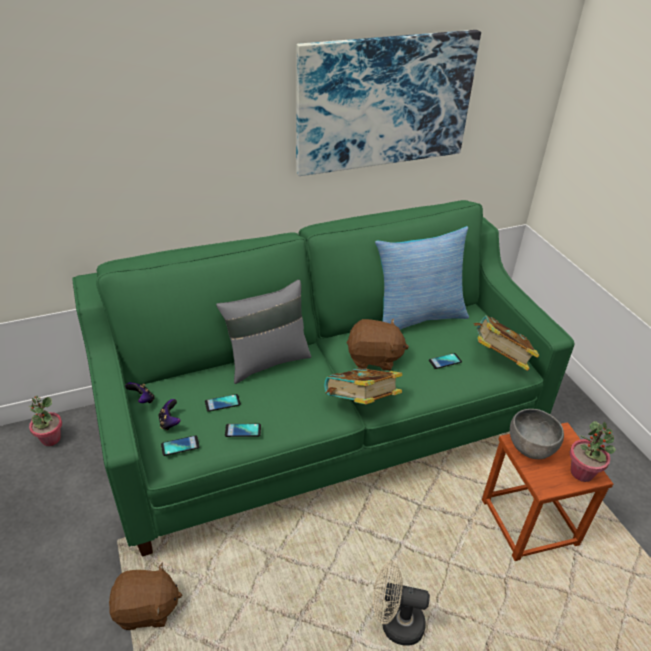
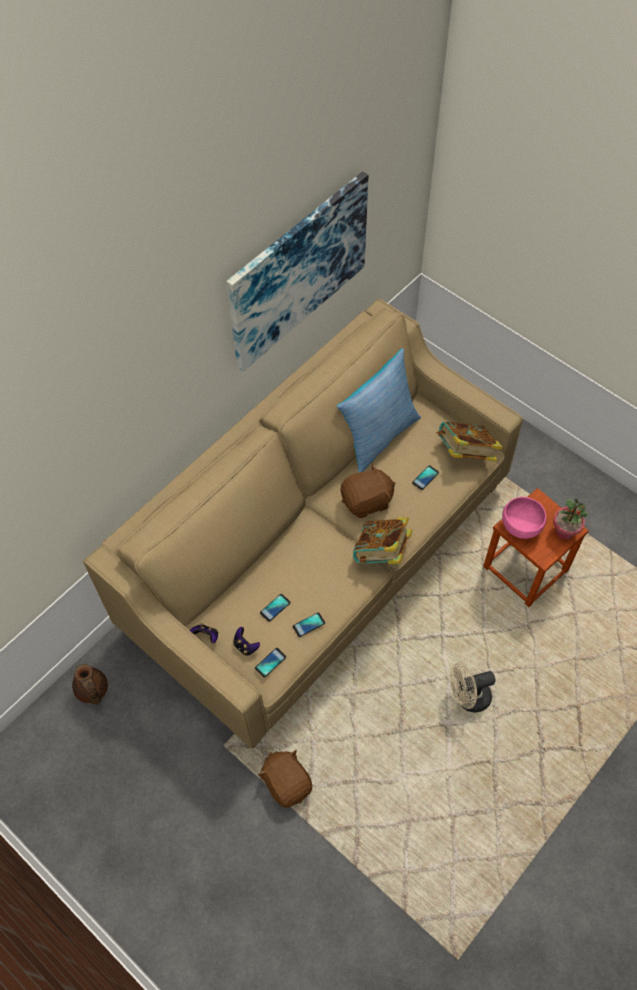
camera: 25 degrees left, 20 degrees up
(50, 439) = (92, 690): potted plant -> brown teapot
(146, 609) = (287, 783): brown plush toy -> brown plush toy turned 90 degrees counterclockwise
(267, 361) = (281, 547): grey pillow -> none
(321, 423) = (318, 557): green sofa -> beige sofa
(530, 449) = (521, 528): grey bowl -> pink bowl

